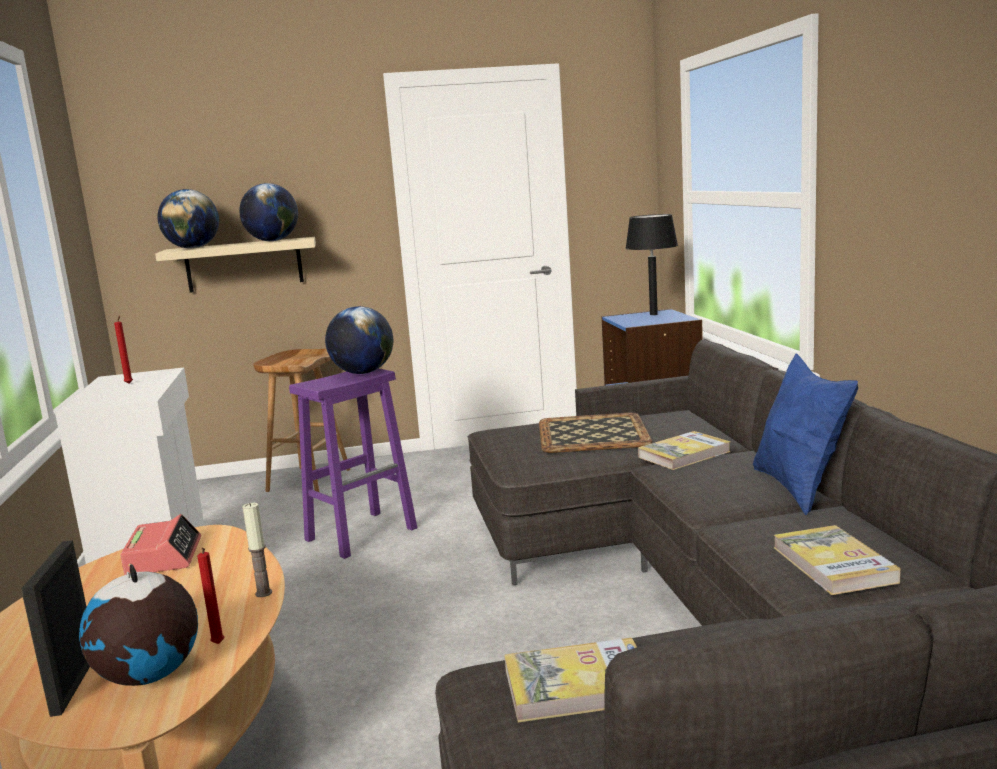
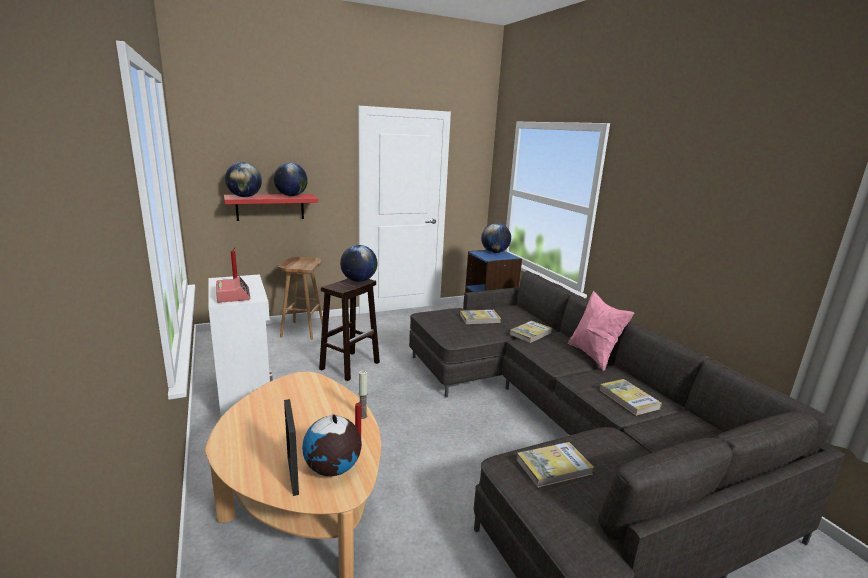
camera: 15 degrees left, 5 degrees up
(164, 557) = (289, 393): alarm clock -> alarm clock (233, 295)
(244, 265) = (270, 207): beige shelf -> red shelf
(362, 533) = (350, 365): purple stool -> brown stool
(594, 434) = (480, 318): tray -> book
(653, 314) = (494, 252): black table lamp -> globe
(799, 488) = (593, 356): blue pillow -> pink pillow

